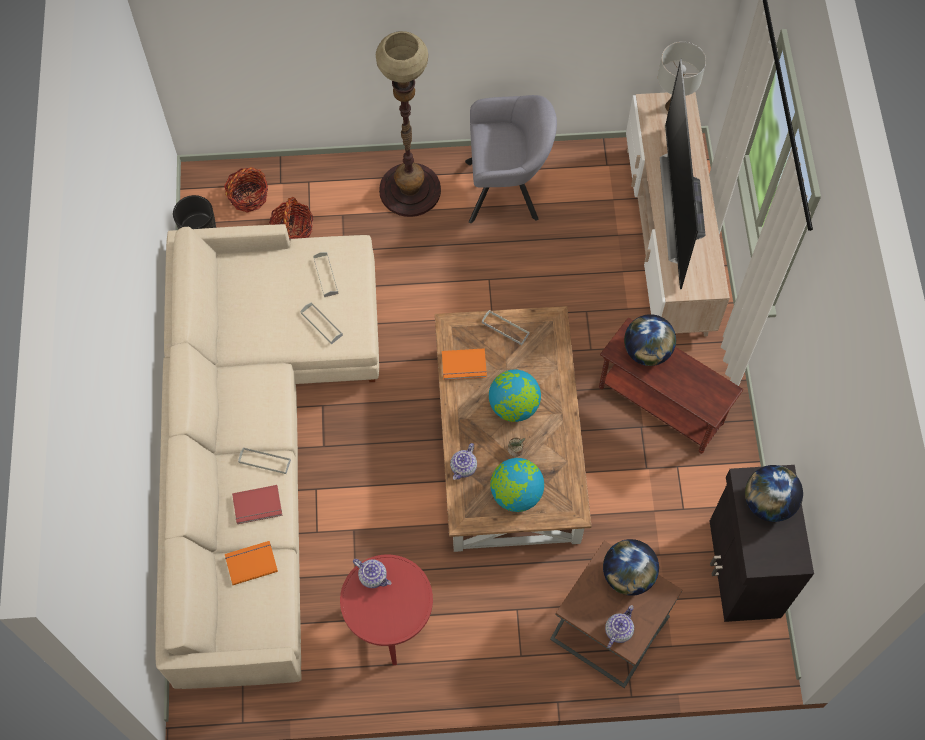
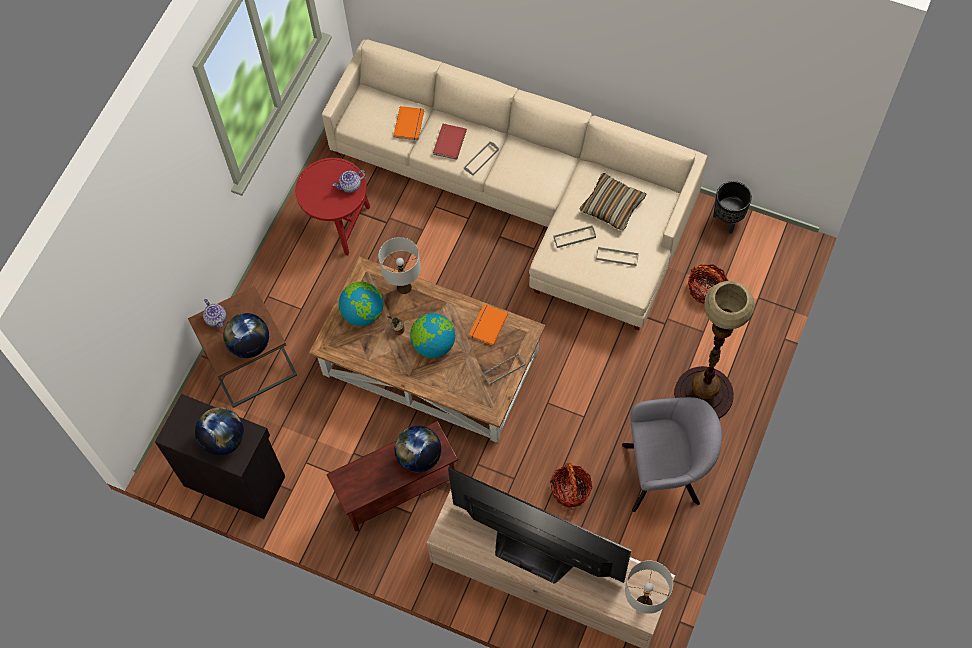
camera: 120 degrees right, 0 degrees up
(248, 196) = (755, 269): basket -> basket (570, 490)
(265, 305) = (612, 206): none -> pillow
(464, 468) = (404, 287): teapot -> white table lamp
(507, 190) = (666, 473): grey armchair -> grey armchair turned 120 degrees counterclockwise

